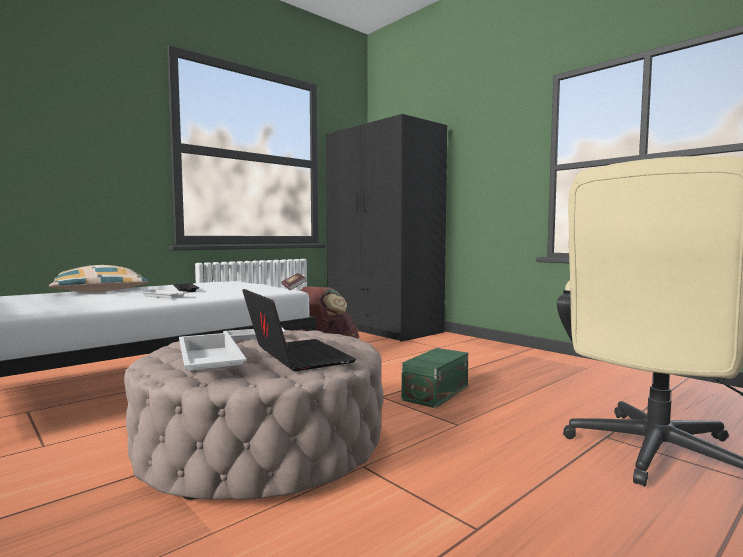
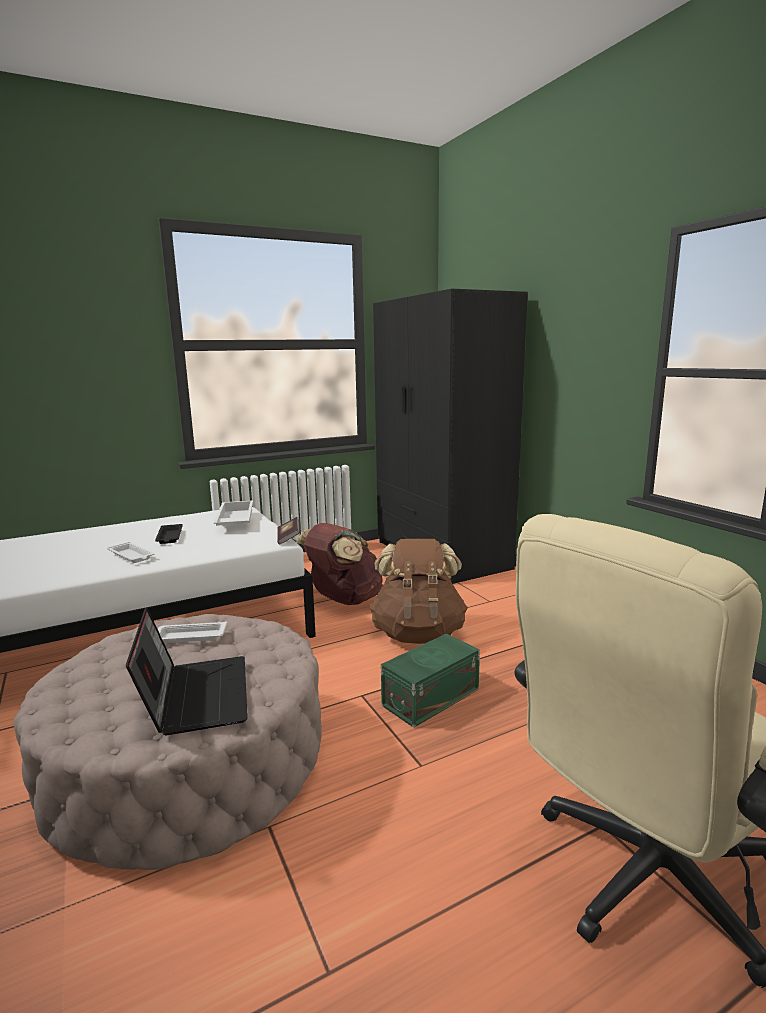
camera: 15 degrees right, 10 degrees up
(100, 291) = (85, 535): pillow -> none
(207, 363) = (97, 699): white tray -> white tray (234, 520)
(399, 365) = (418, 634): none -> brown backpack

